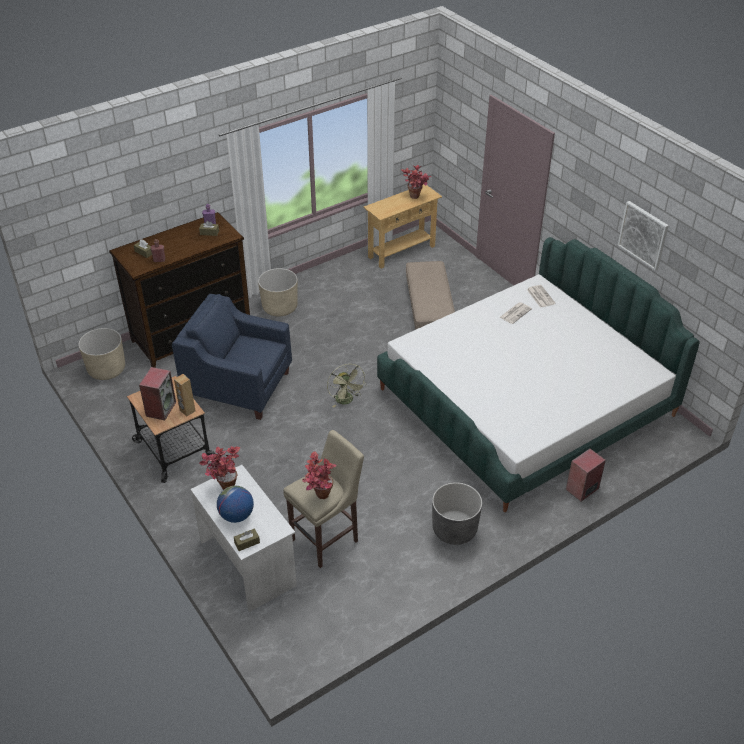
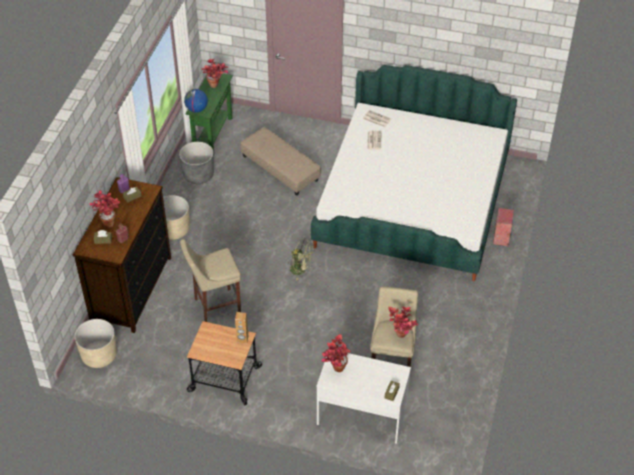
camera: 40 degrees left, 5 degrees up
(160, 408) = (222, 349): speaker -> none
(166, 241) = (108, 221): none -> potted plant
(236, 515) = (365, 382): globe -> globe (196, 109)
(238, 386) = (215, 306): blue armchair -> beige stool
(401, 251) = (213, 135): beige console table -> green console table
(454, 529) = (458, 311): grey planter -> grey planter (198, 175)
(643, 235) = (449, 42): picture -> none

